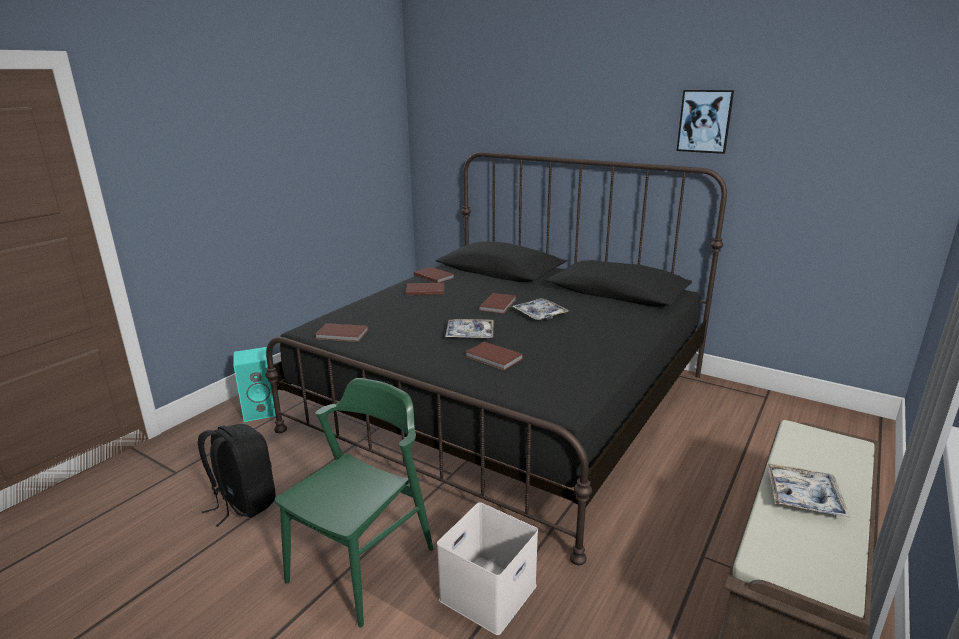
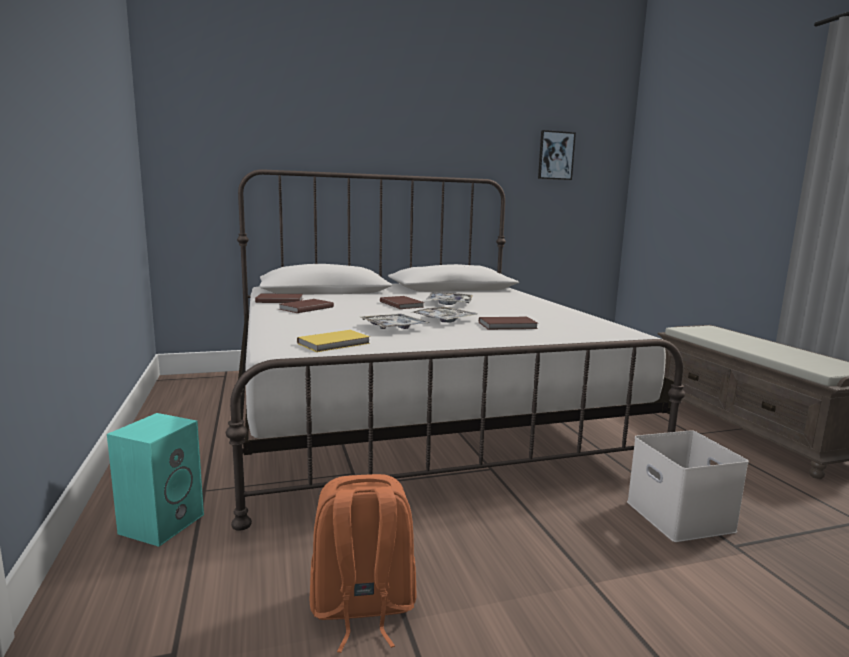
camera: 50 degrees left, 10 degrees down
(243, 503) = (362, 608): black backpack -> orange backpack
(342, 335) = (335, 343): brown book -> yellow book
(362, 564) = (584, 563): green chair -> none
(505, 401) = (414, 410): black bed -> white bed
(704, 121) = (480, 142): picture -> picture (555, 155)
(803, 497) = (760, 347): tray -> tray (393, 328)

